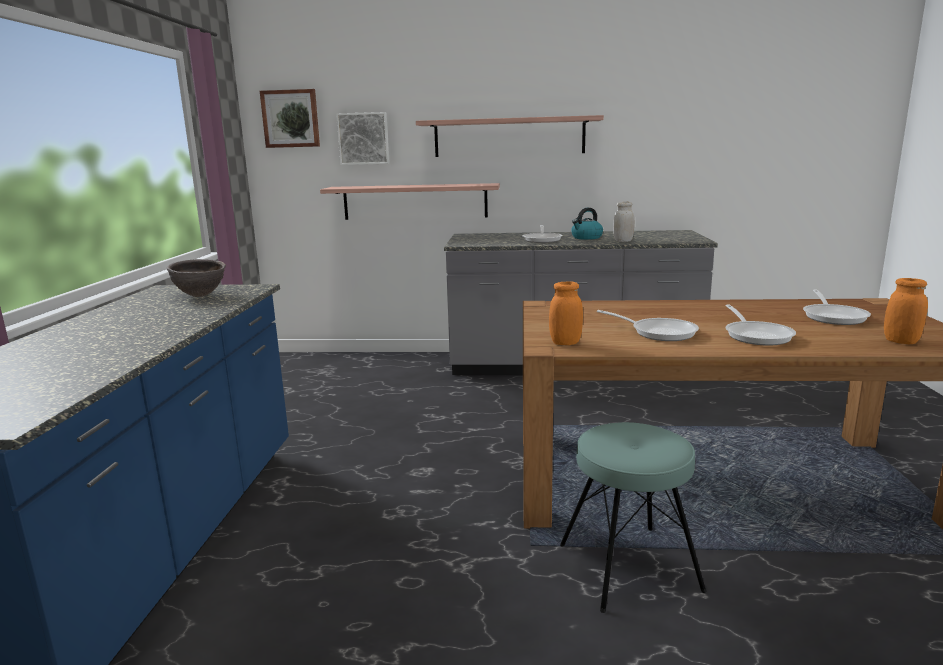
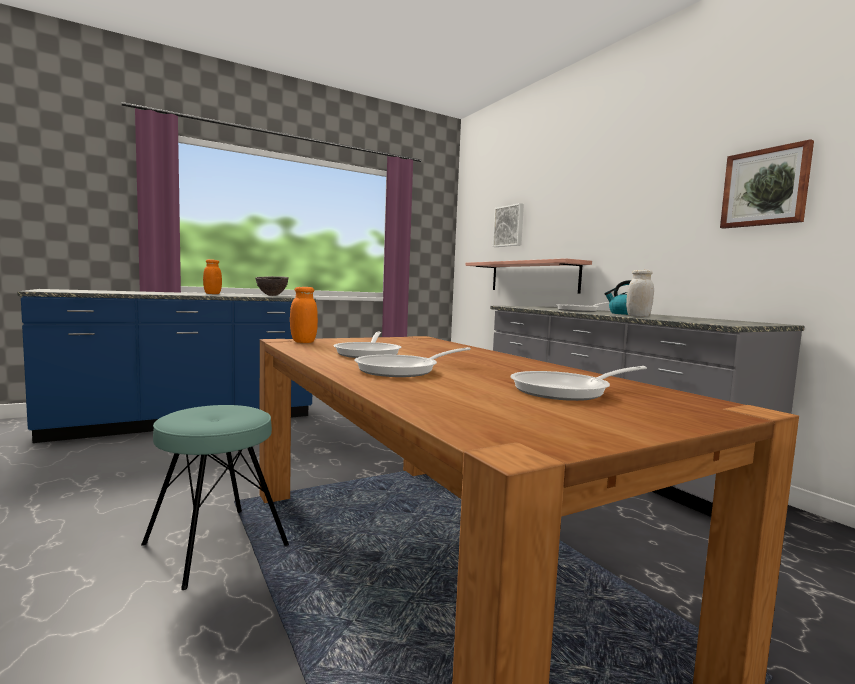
camera: 55 degrees right, 10 degrees down
(291, 118) = (476, 215): picture -> picture (765, 187)
(509, 137) = (603, 215): shelf -> none
(901, 341) = (474, 411): orange jar -> orange jar (212, 294)

